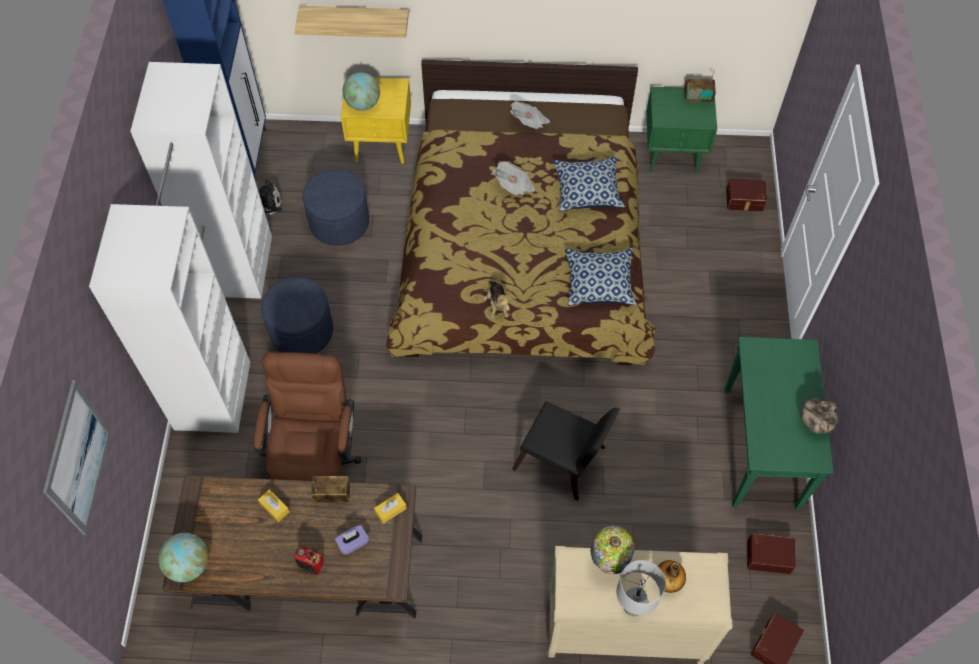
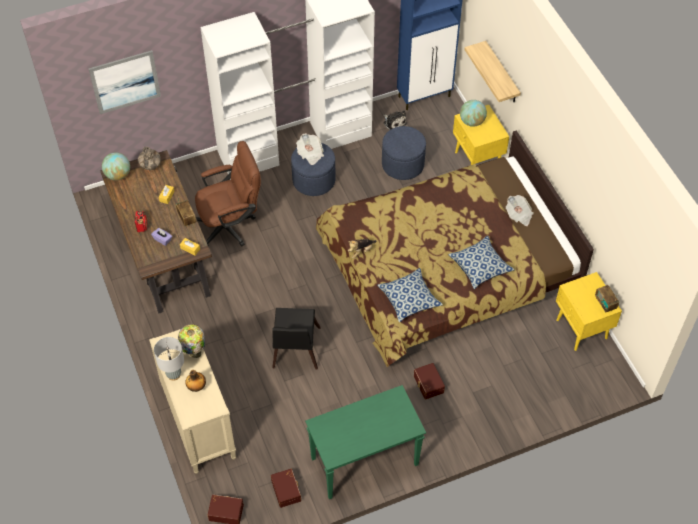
camera: 65 degrees right, 5 degrees down
(514, 186) = (458, 226): newspaper -> newspaper (310, 154)
(673, 155) = (581, 329): green nightstand -> yellow nightstand
(744, 200) = (569, 388): brown storage box -> brown storage box (428, 384)
(814, 423) = (358, 448): vase -> vase (150, 166)

